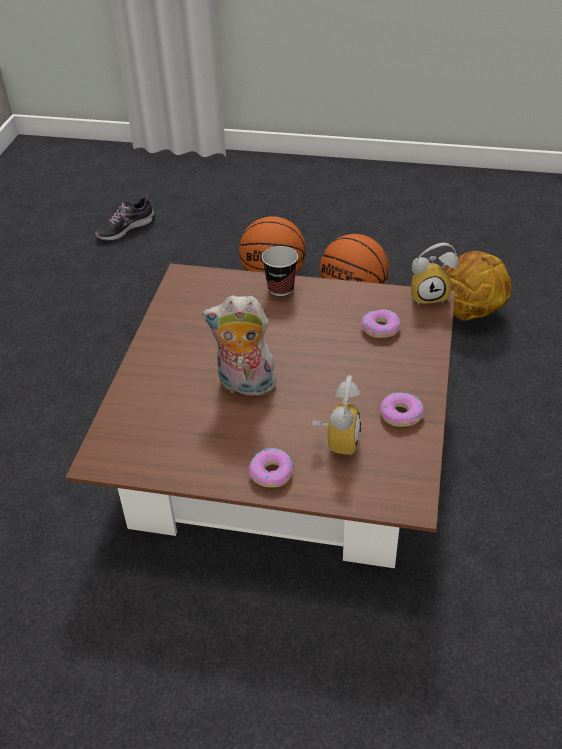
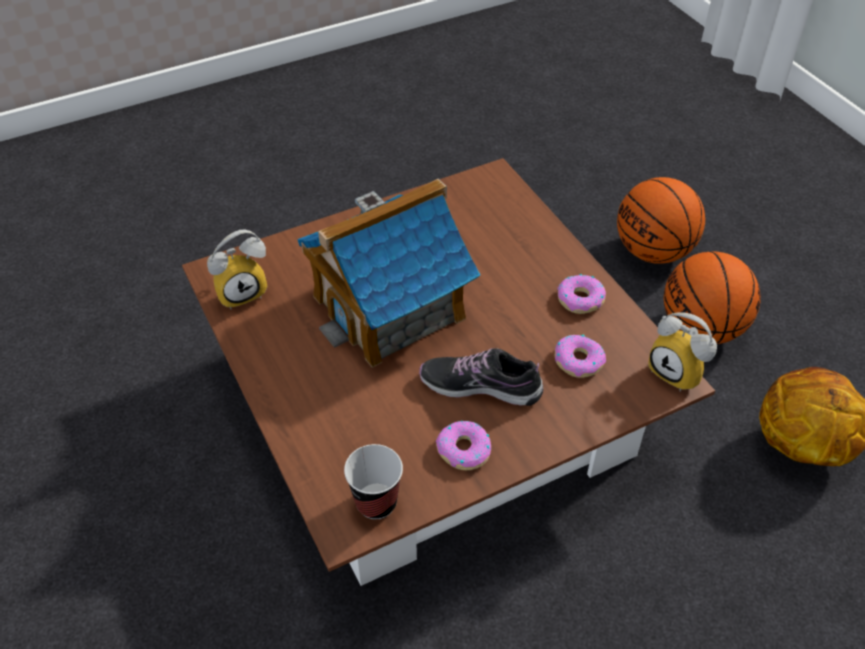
camera: 50 degrees right, 5 degrees up
(125, 228) = (591, 113): shoe -> shoe (480, 386)
(244, 385) = (390, 308): plush toy -> toy house
(272, 472) = (296, 394): donut -> donut (580, 299)
(281, 288) = (553, 251): cup -> cup (376, 502)
(336, 440) = (379, 418): alarm clock -> alarm clock (242, 291)

